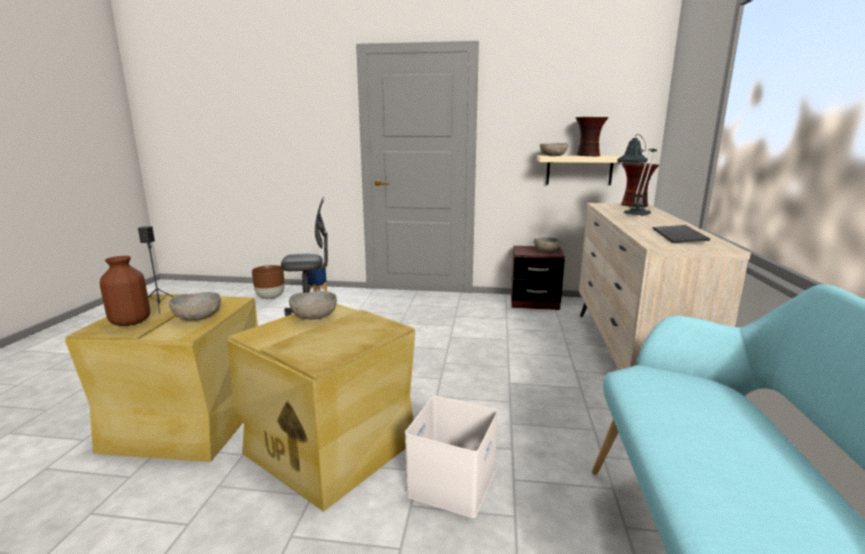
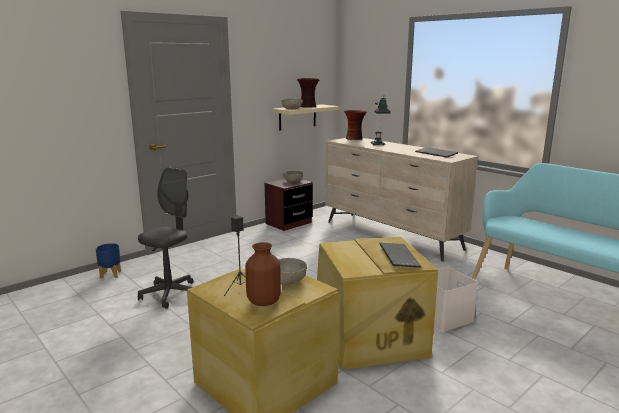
camera: 50 degrees left, 0 degrees up
(271, 297) = (72, 295): brown planter -> none
(314, 316) = (343, 251): grey bowl -> none
(328, 342) = (397, 256): none -> keyboard

